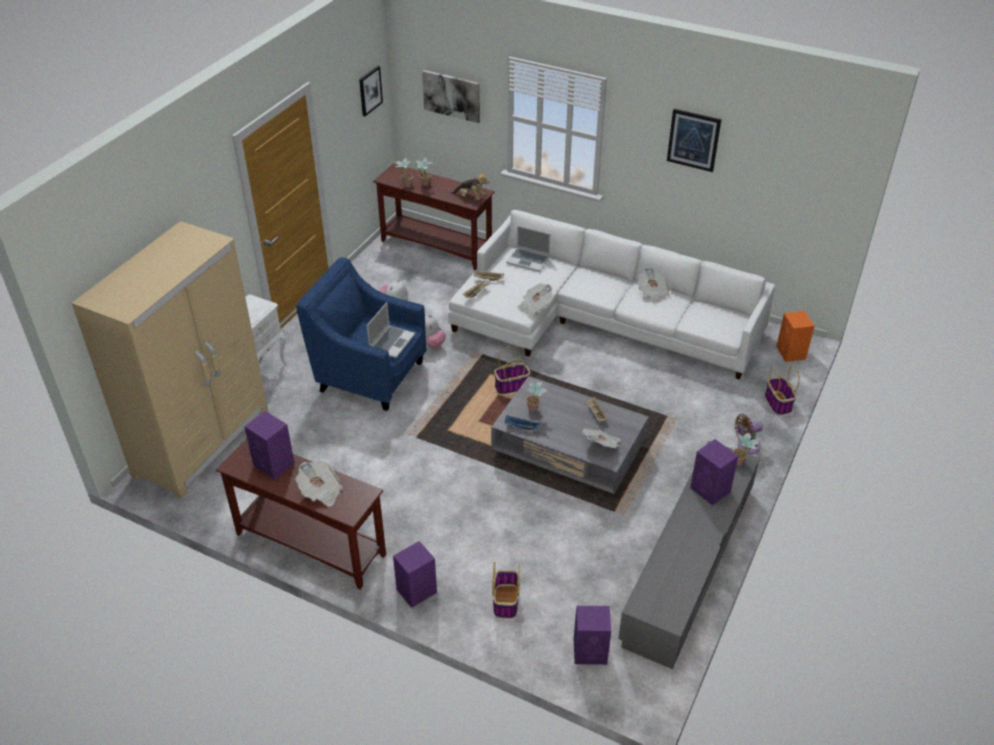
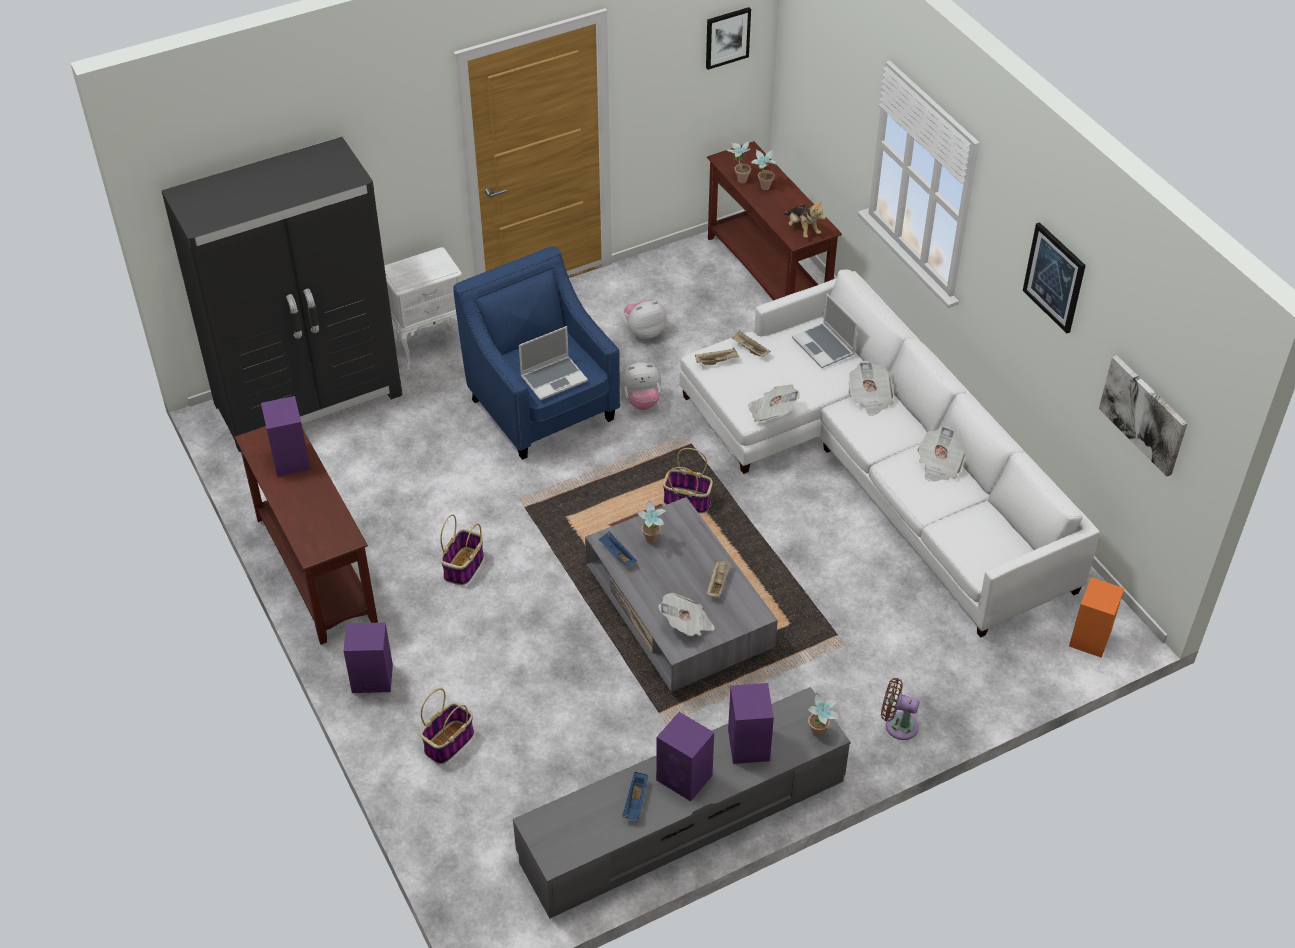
camera: 35 degrees right, 5 degrees up
(204, 442) = (310, 400): beige cabinet -> black cabinet
(320, 491) = (307, 513): newspaper -> newspaper (870, 398)
(452, 95) = (829, 82): picture -> picture (1144, 414)
(591, 651) = (484, 847): purple speaker -> purple speaker (685, 778)
(682, 558) = (636, 802): none -> blue tray
(778, 403) = (999, 694): basket -> basket (464, 567)

